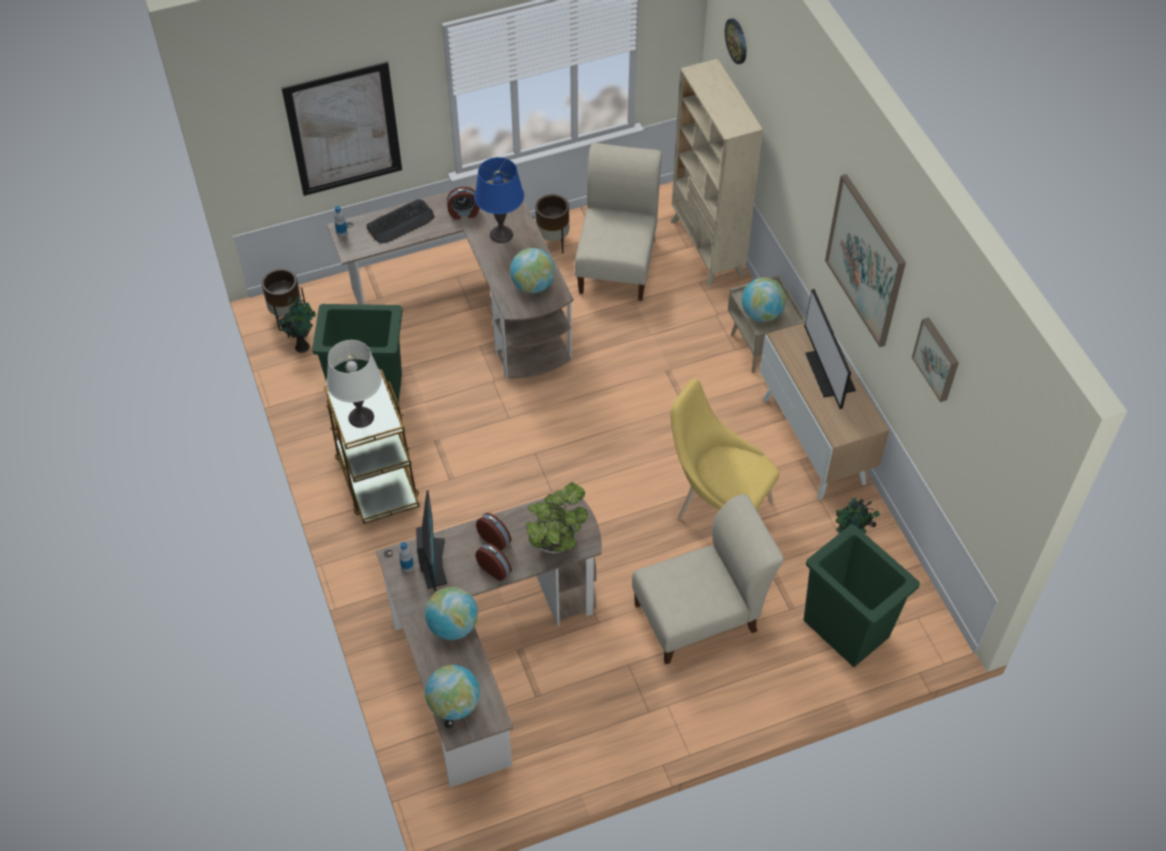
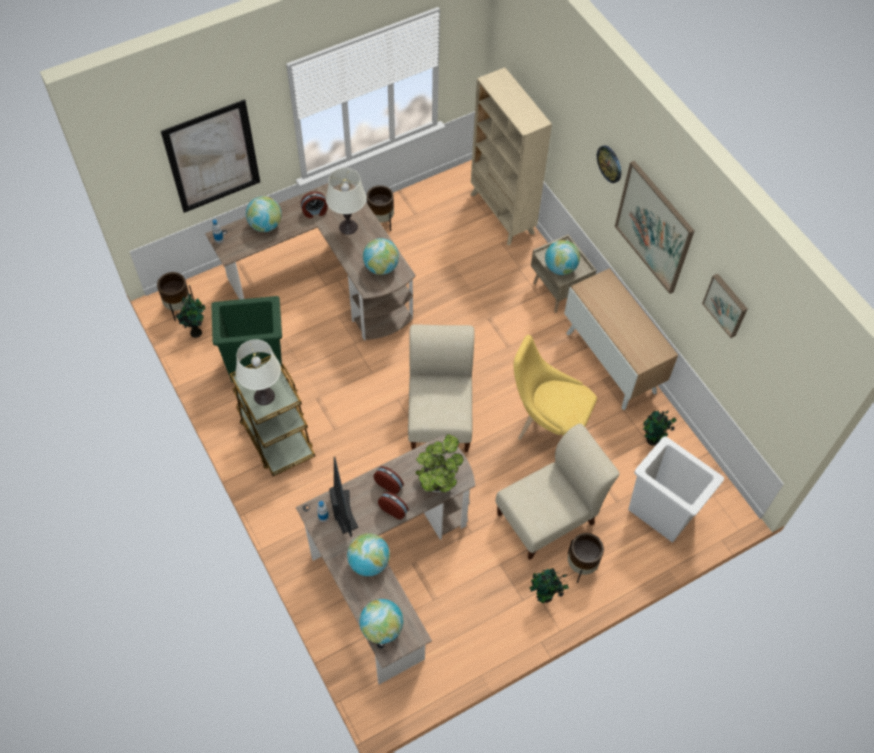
camera: 10 degrees left, 5 degrees up
(401, 222) = (265, 225): keyboard -> globe
(501, 234) = (348, 227): blue table lamp -> white table lamp
(617, 262) = (435, 233): beige chair -> beige chair (440, 415)
(677, 711) = (545, 597): none -> potted plant
(730, 680) = (581, 566): none -> brown planter
(737, 41) = (522, 53): wall clock -> wall clock (610, 163)
(829, 372) = (624, 312): monitor -> none
(846, 630) = (661, 513): green trash can -> white trash can

